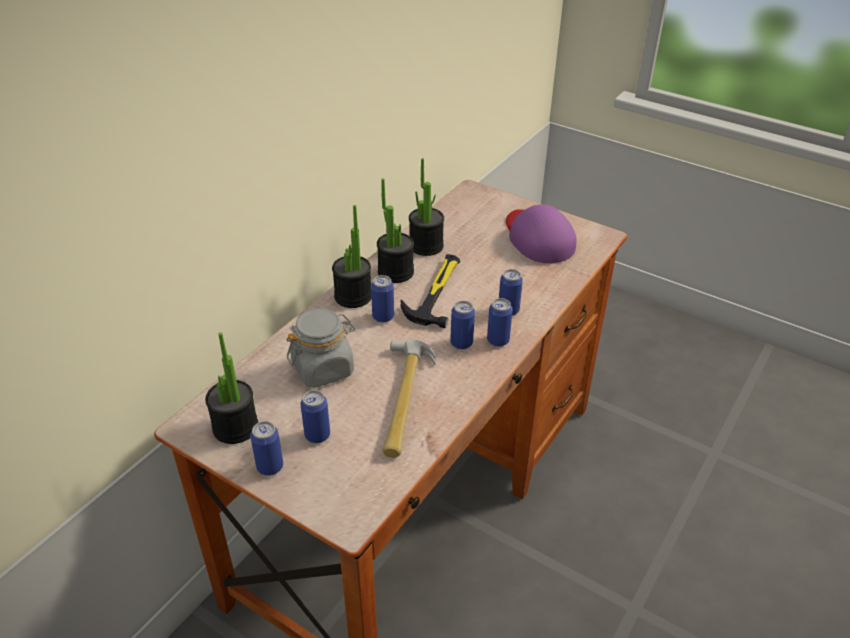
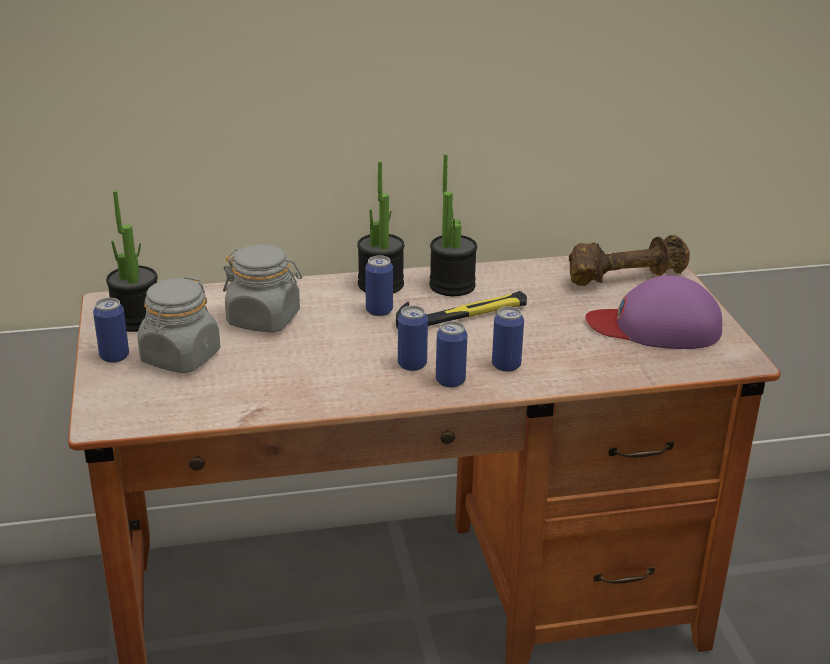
camera: 45 degrees right, 10 degrees down
(317, 435) = (180, 358): can -> grey jar
(403, 399) = (287, 374): hammer -> none
(426, 246) = (519, 280): potted plant -> none
(476, 212) = (625, 277): none -> brown dumbbell
(538, 238) = (656, 327): purple cap -> purple cap turned 105 degrees counterclockwise

